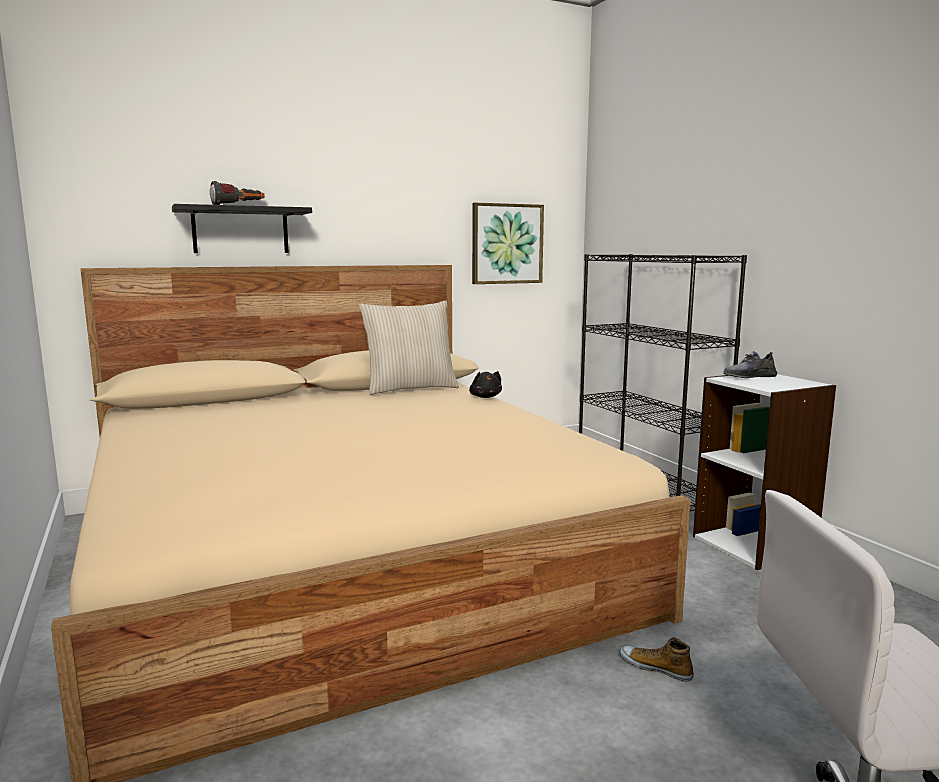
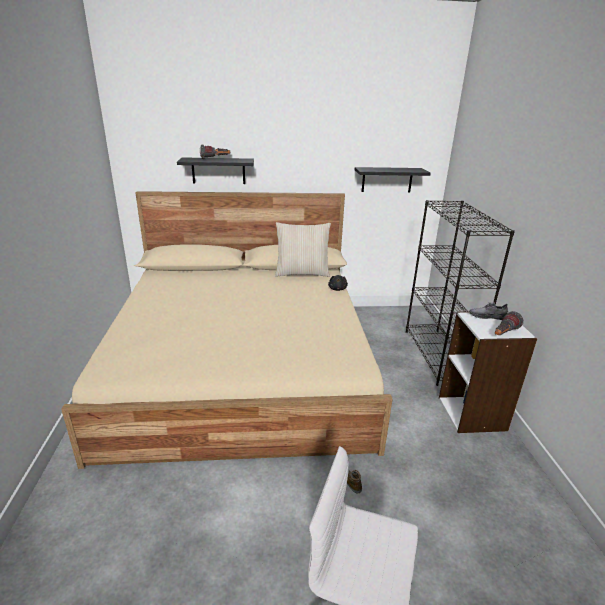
camera: 20 degrees right, 15 degrees up
(506, 244) = (387, 179): picture -> black shelf
(792, 386) = (503, 334): none -> flashlight

